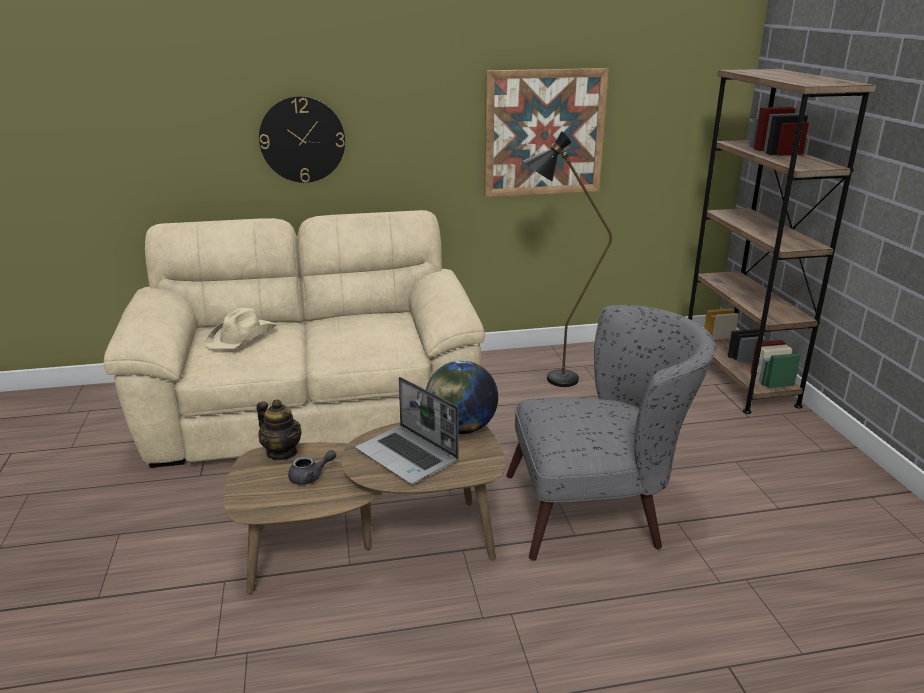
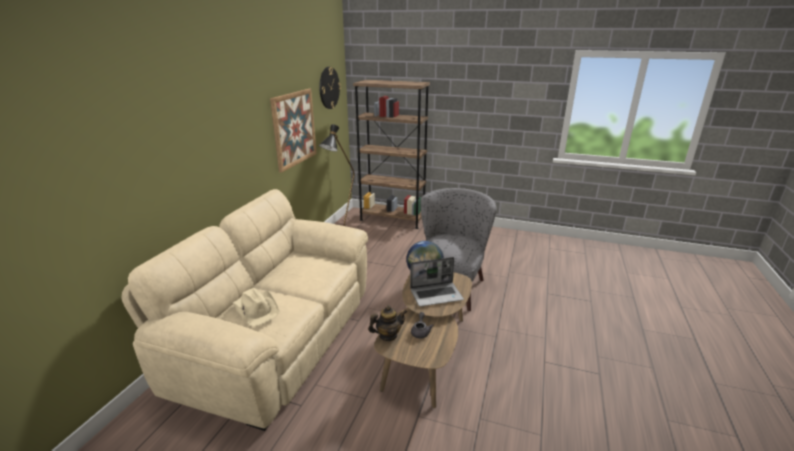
camera: 60 degrees left, 0 degrees up
(302, 139) = (194, 166): wall clock -> wall clock (329, 88)

